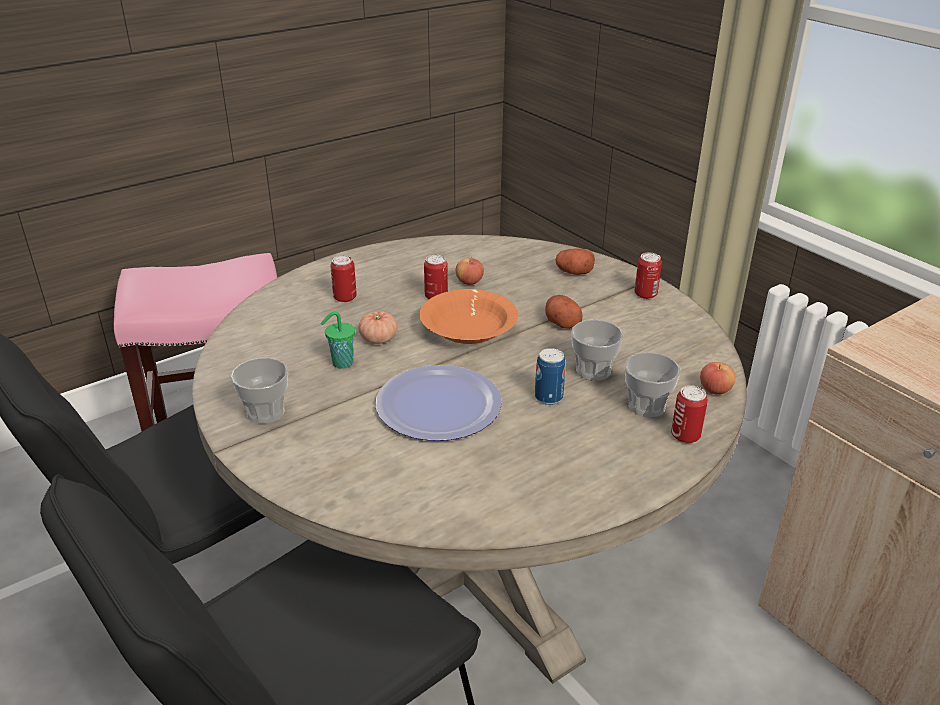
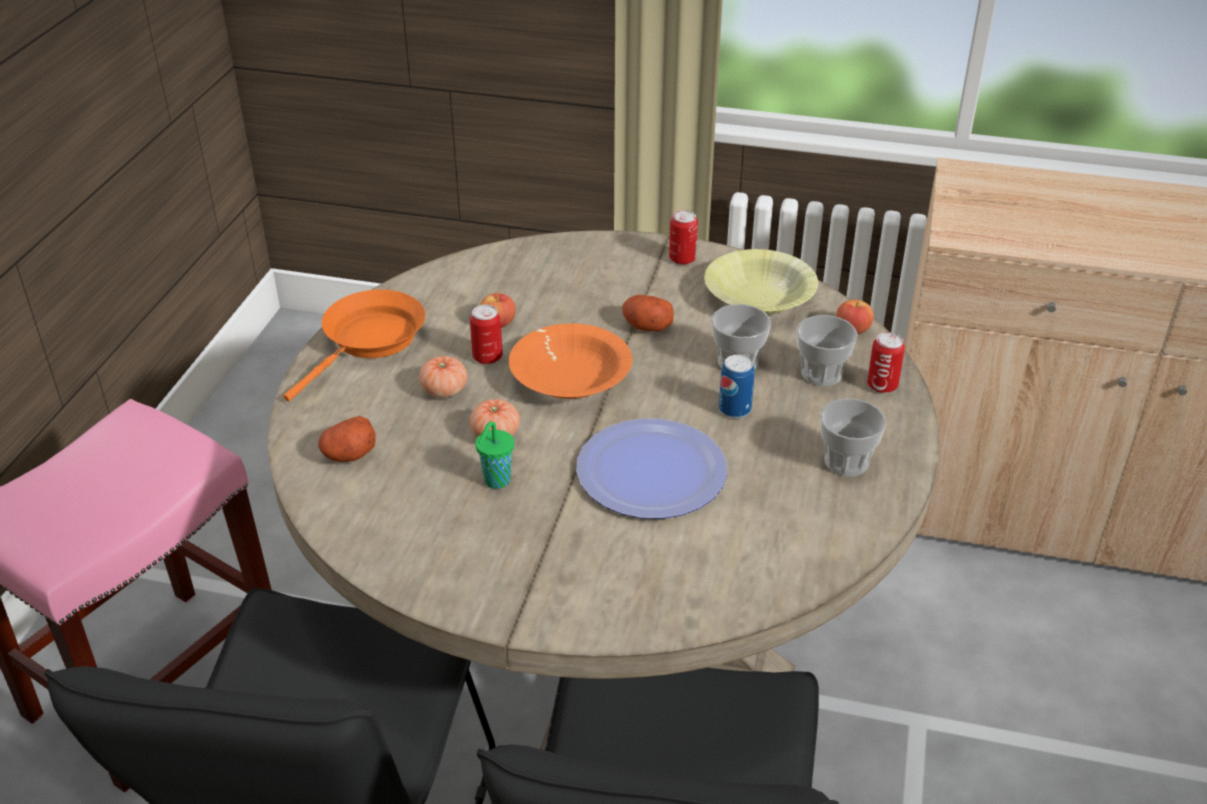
camera: 40 degrees left, 5 degrees up
(265, 412) = (496, 575): cup -> cup (846, 462)
(345, 298) = (389, 406): can -> none
(384, 261) = (369, 342): none -> orange frying pan
(386, 303) = (444, 390): none -> tomato
(573, 272) = (586, 264): potato -> potato (349, 454)
(670, 339) = (759, 297): none -> yellow bowl

